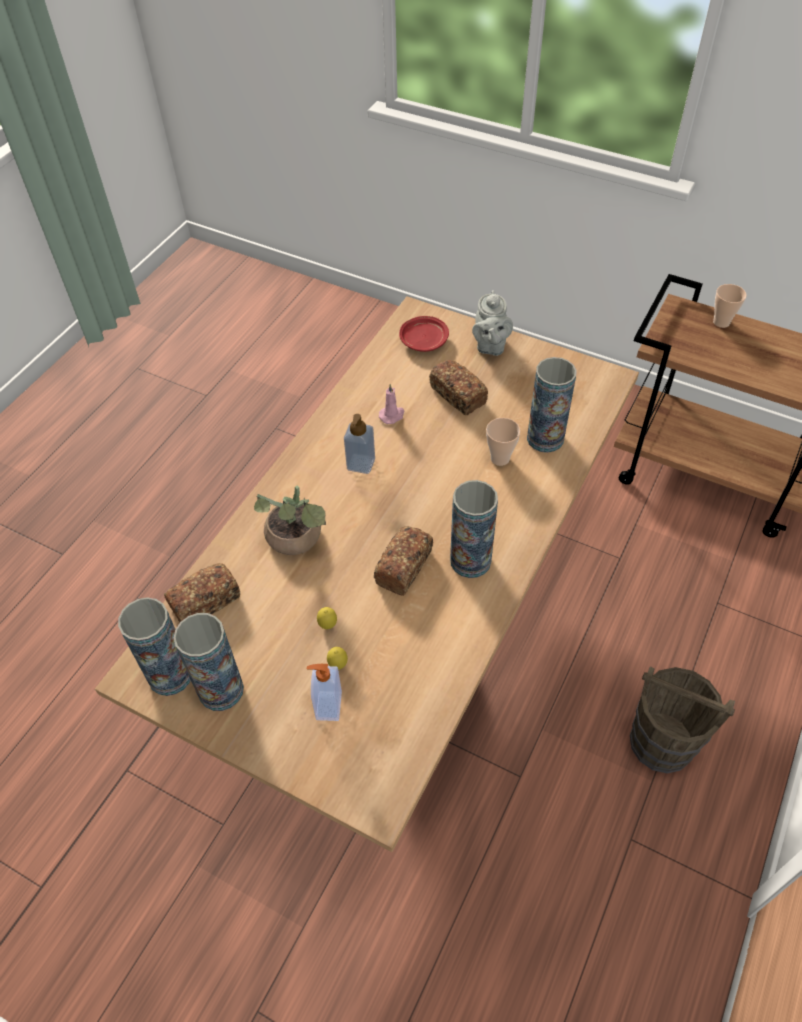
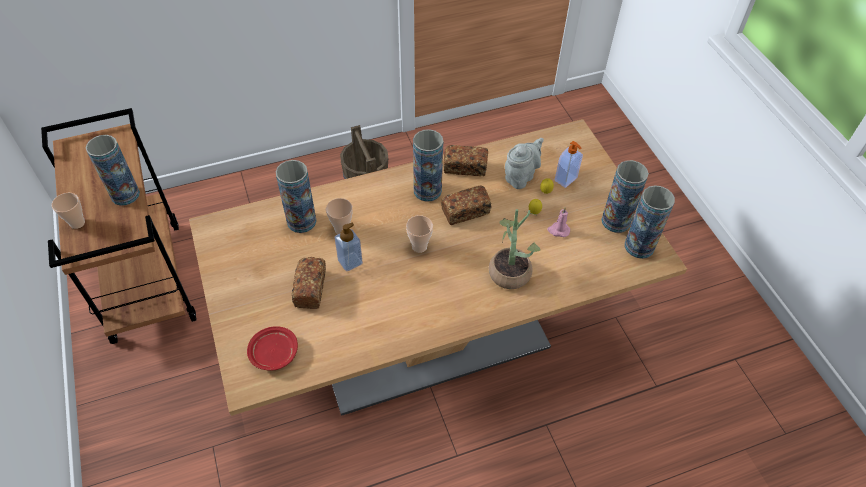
camera: 140 degrees left, 0 degrees up
(205, 602) = (593, 271): bread -> bread (465, 167)
(361, 464) = (424, 289): soap dispenser -> soap dispenser (350, 261)
(392, 415) = (367, 308): pink candle -> pink candle (558, 230)
(409, 496) = (419, 246): none -> cup
(490, 346) = (240, 310): grey teapot -> grey teapot (521, 176)
(732, 364) = (125, 195): none -> vase

